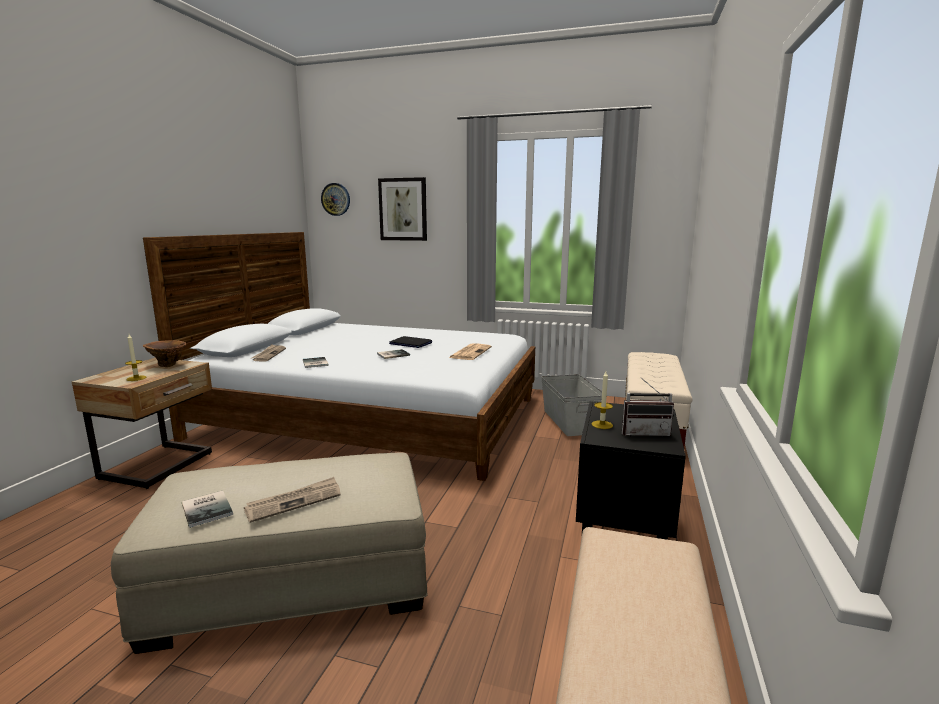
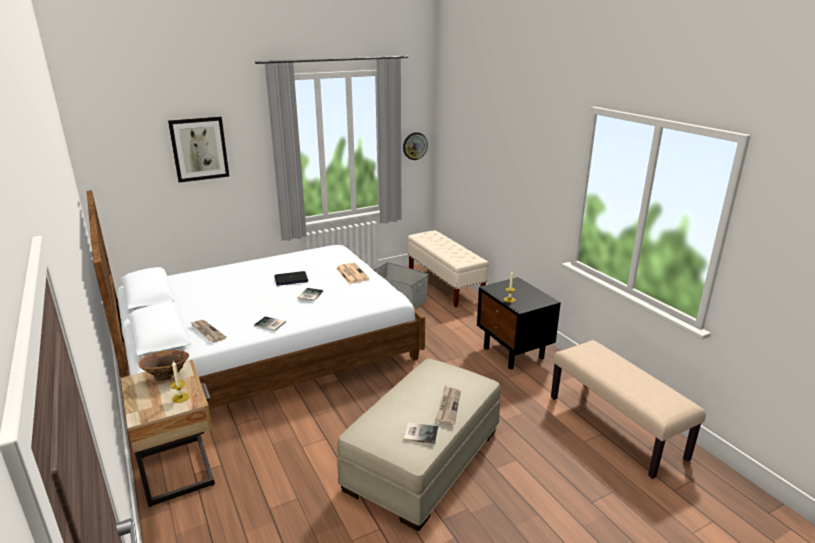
camera: 45 degrees left, 10 degrees up
(336, 199) = (113, 146): wall clock -> wall clock (414, 146)
(644, 432) = (530, 296): radio -> none

